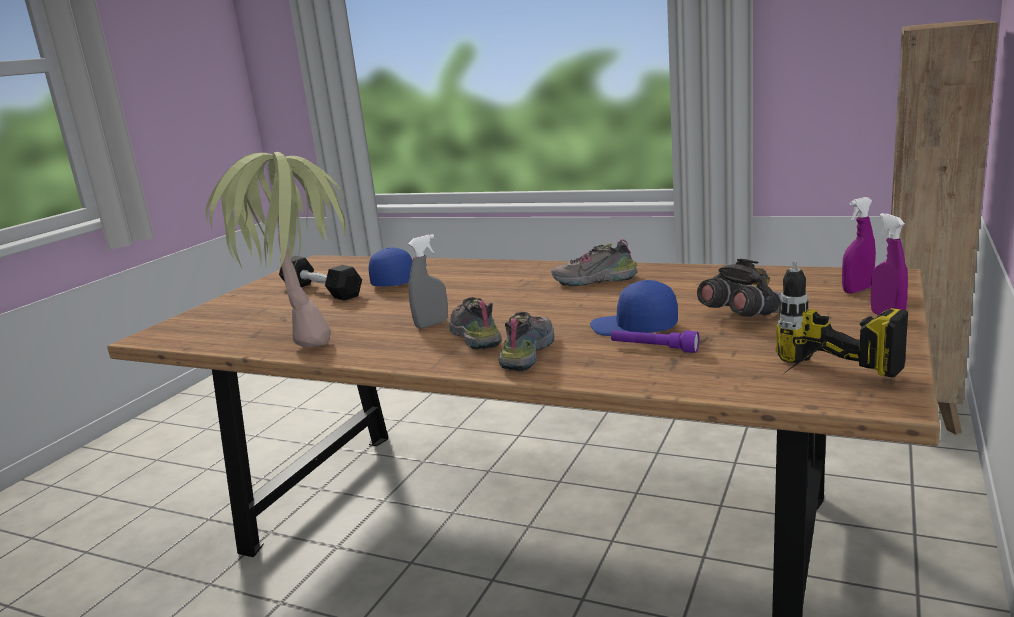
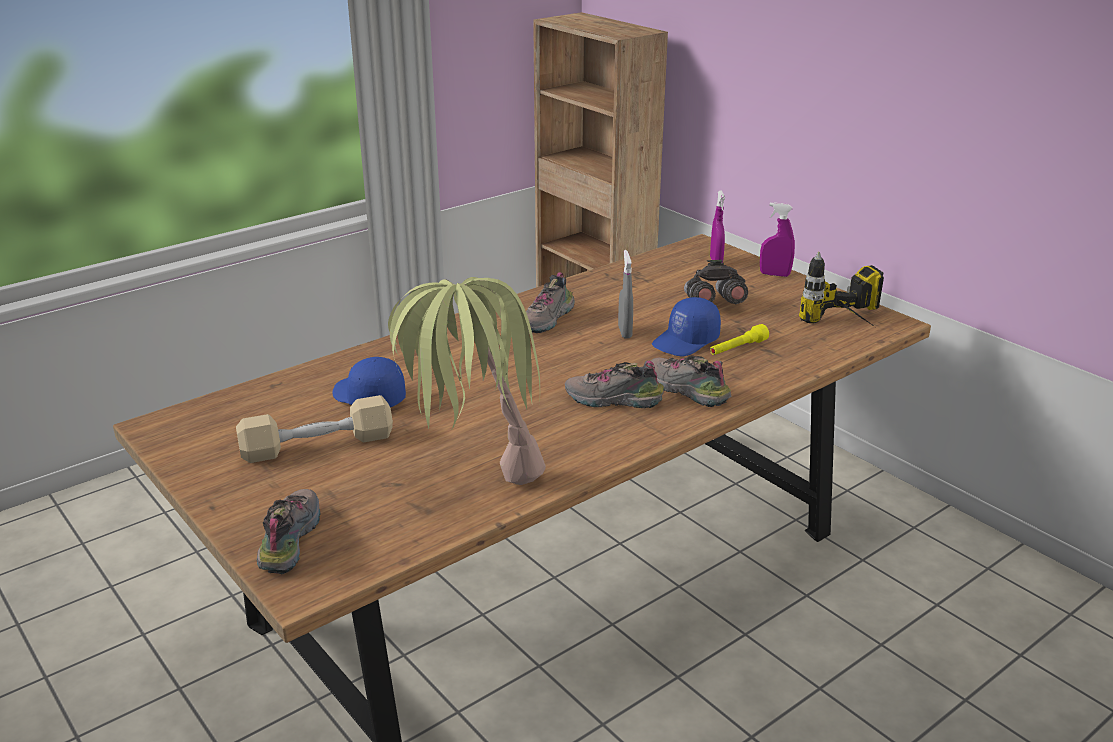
camera: 65 degrees left, 10 degrees up
(202, 318) = (289, 539): none -> shoe
(321, 291) = (317, 445): black dumbbell -> beige dumbbell
(431, 324) = (551, 411): grey spray bottle -> grey spray bottle (625, 332)
(654, 348) = (737, 349): purple flashlight -> yellow flashlight

